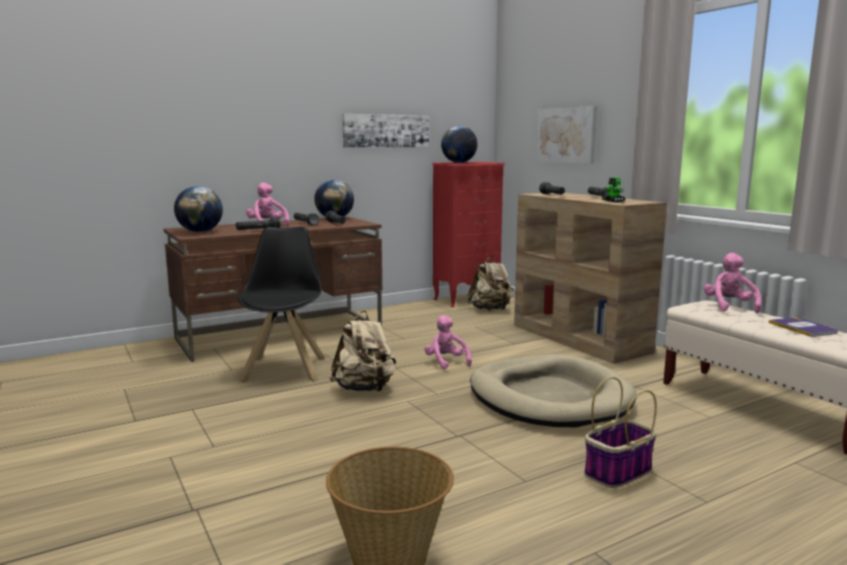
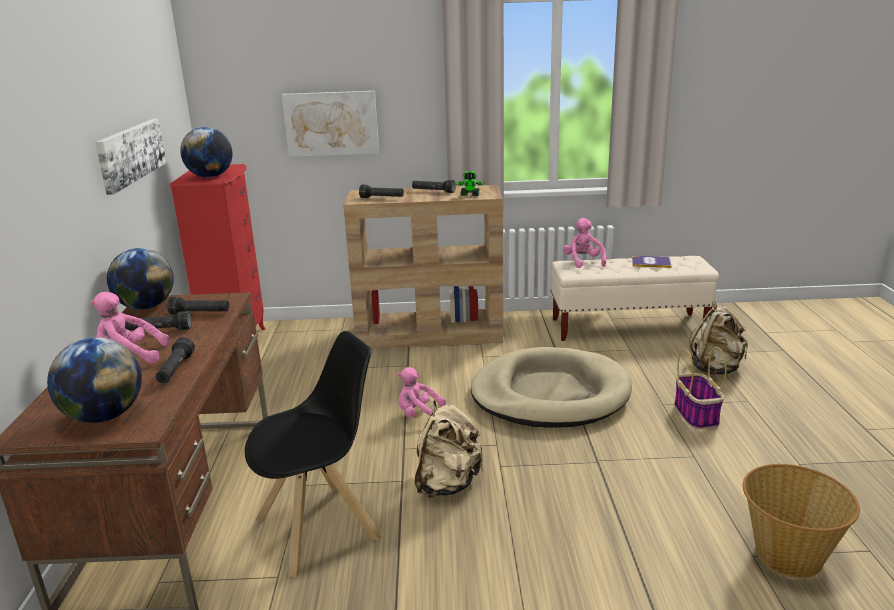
camera: 60 degrees left, 10 degrees up
(285, 368) = (321, 527): black chair -> black chair turned 120 degrees clockwise
(490, 310) = (291, 343): beige backpack -> beige backpack (716, 369)
(729, 307) = (583, 262): pink plush toy -> pink plush toy turned 45 degrees clockwise

